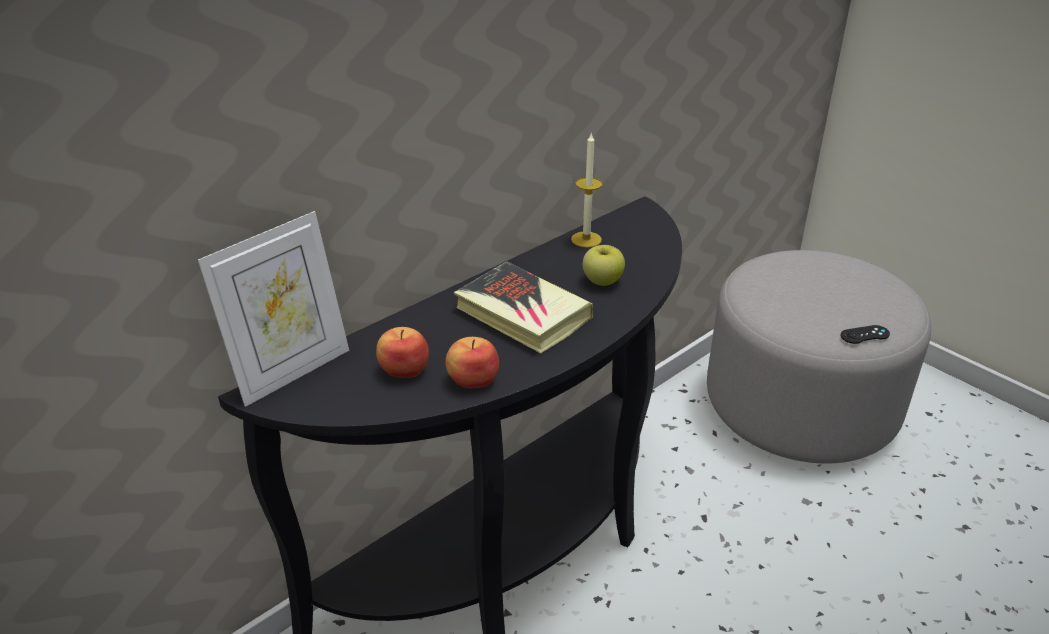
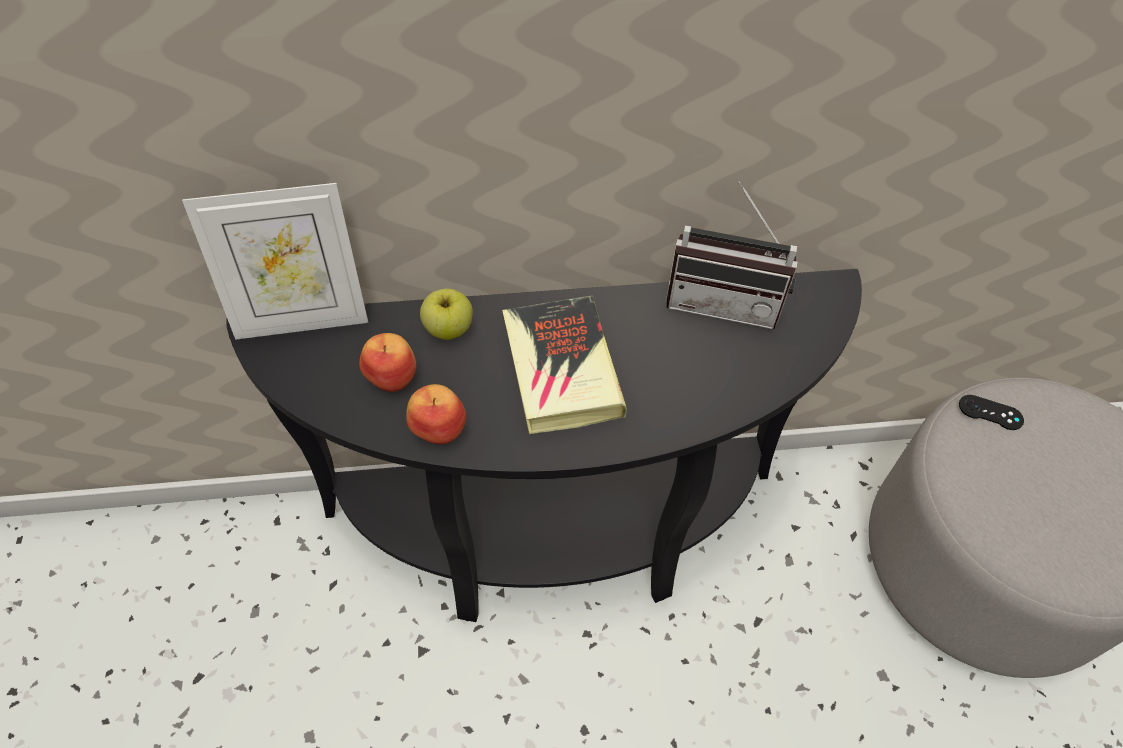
camera: 35 degrees right, 20 degrees up
(586, 239) = (724, 301): candle -> radio
(602, 281) = (684, 371): apple -> apple (448, 328)
(864, 335) = (1056, 569): black game controller -> black game controller (990, 412)

